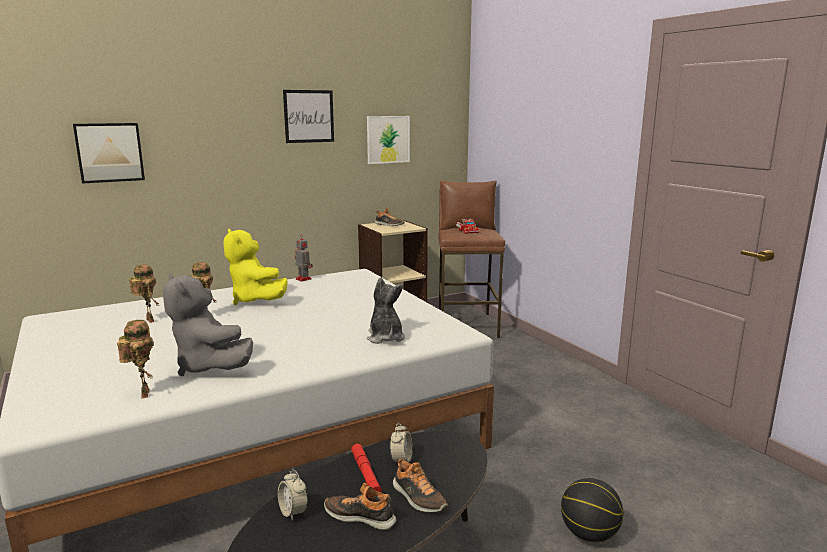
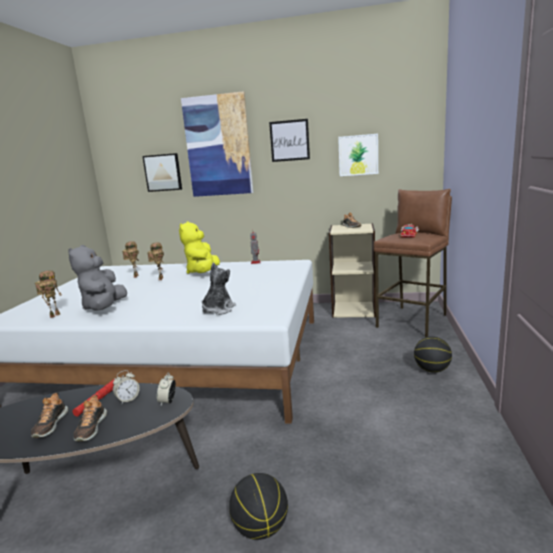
camera: 40 degrees right, 0 degrees up
(207, 117) = (218, 146): none -> picture
(293, 512) = (34, 407): alarm clock -> alarm clock (168, 401)
(360, 516) = (50, 425): shoe -> shoe turned 150 degrees counterclockwise
(540, 365) = (432, 370): none -> basketball

